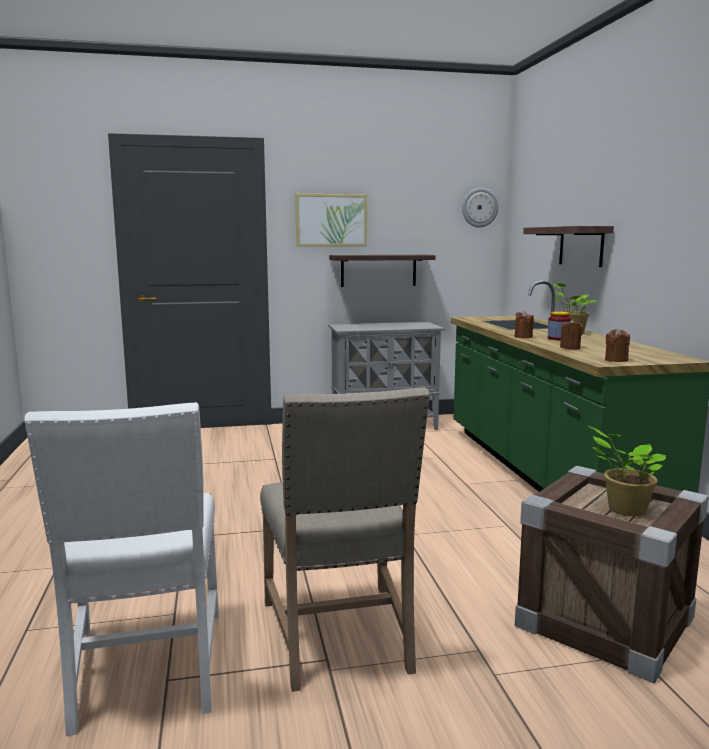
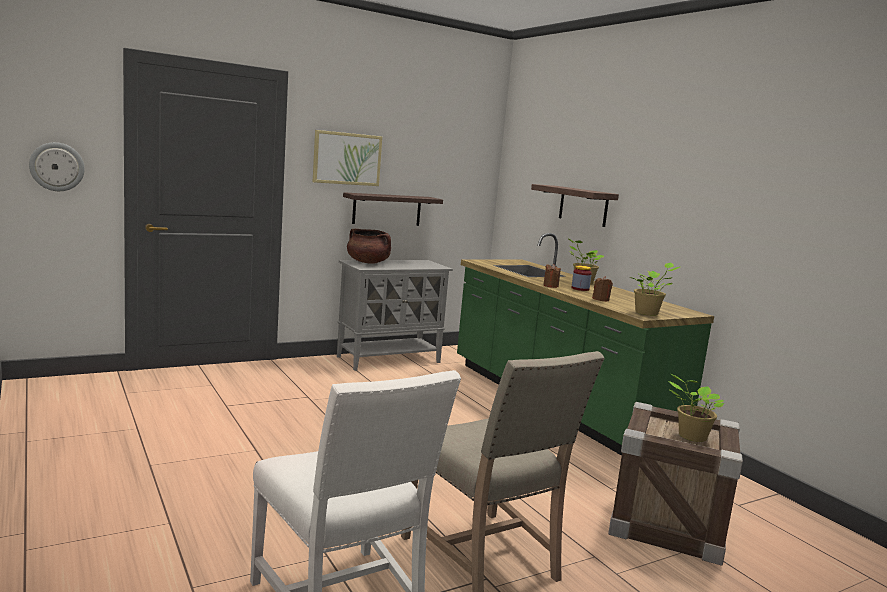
camera: 20 degrees left, 0 degrees up
(356, 325) = (368, 262): none -> brown cooking pot
(479, 207) = (477, 156): wall clock -> wall clock (57, 166)
(616, 360) = (648, 313): brown candle -> potted plant

